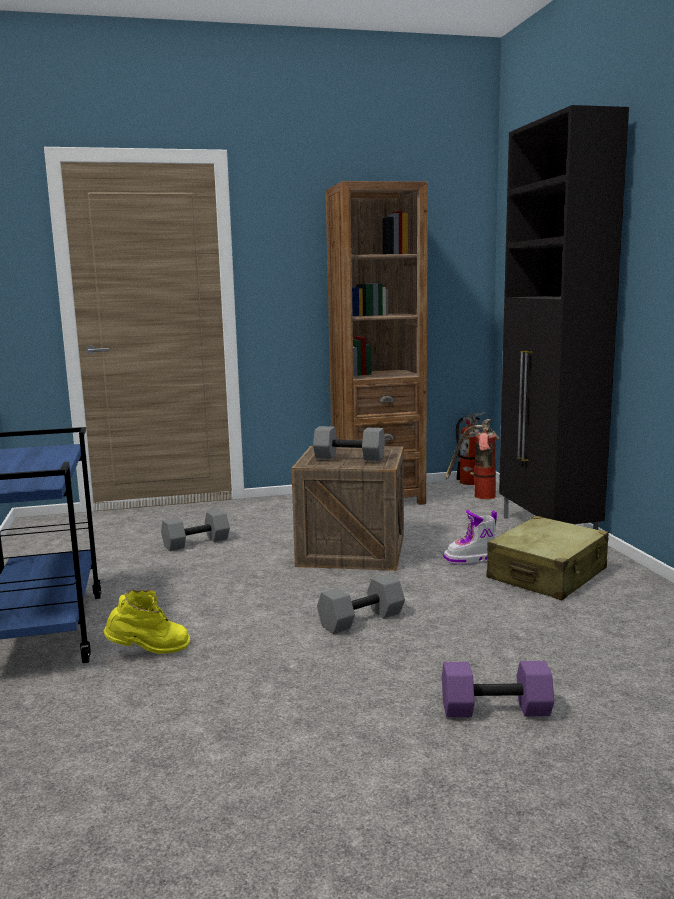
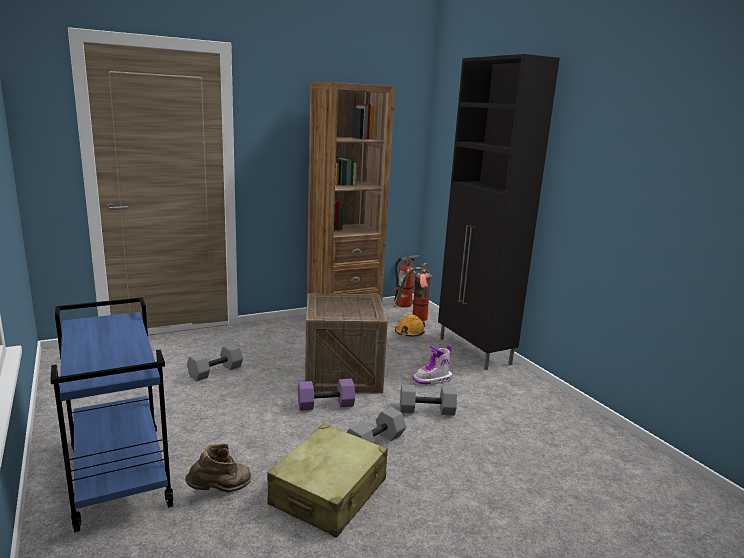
camera: 15 degrees left, 5 degrees up
(150, 653) = (221, 491): yellow boot -> brown boot
(350, 457) = (346, 307): grey dumbbell -> grey dumbbell (427, 410)
(463, 510) = (409, 332): none -> orange hard hat
(496, 708) = (499, 520): purple dumbbell -> purple dumbbell (326, 404)
(547, 574) = (488, 392): beige suitcase -> beige suitcase (329, 492)

